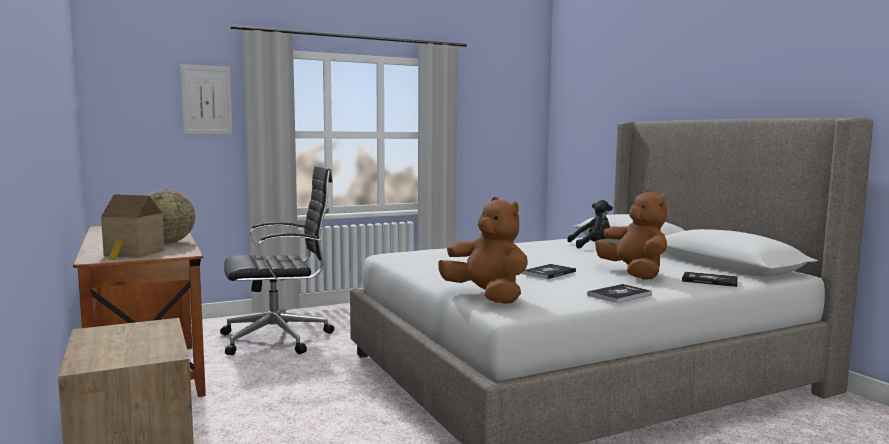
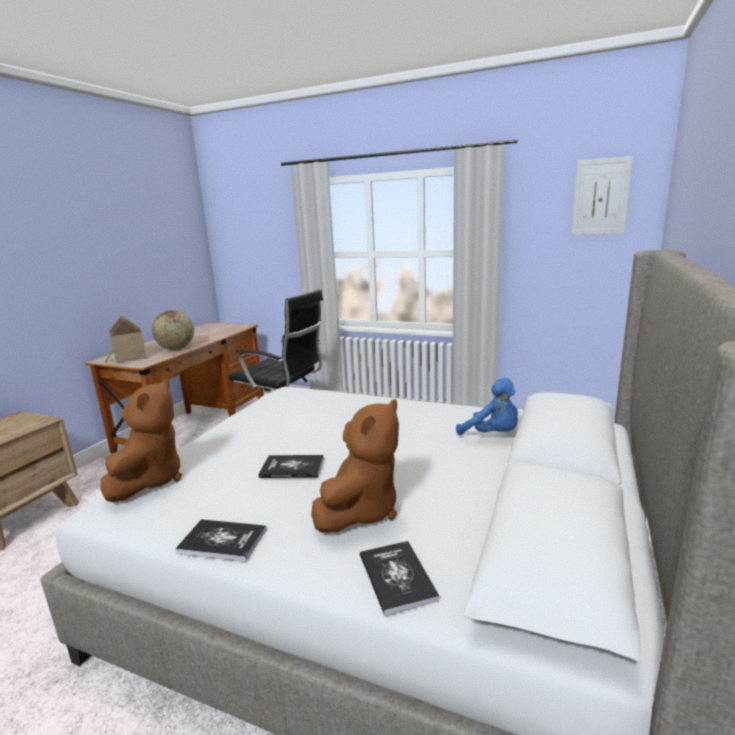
camera: 50 degrees right, 10 degrees up
(207, 100) = (278, 228): picture -> picture (600, 197)
(592, 245) = (492, 435): black plush toy -> blue plush toy

